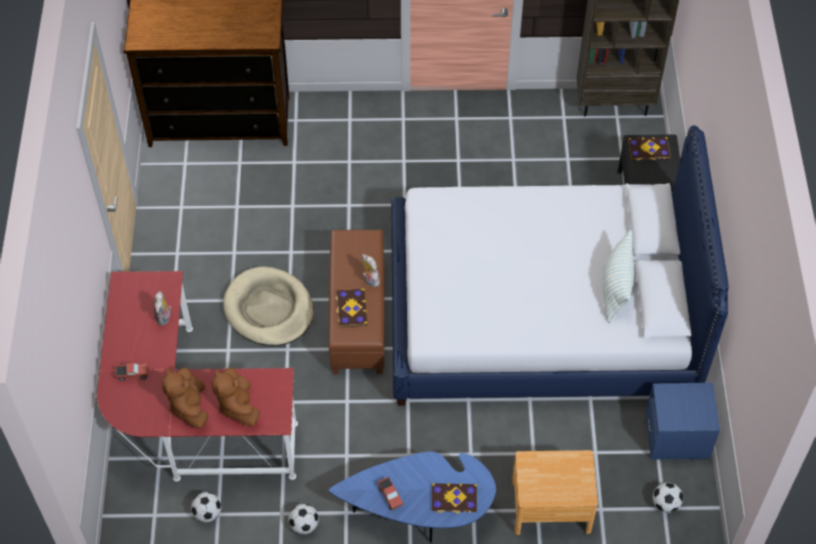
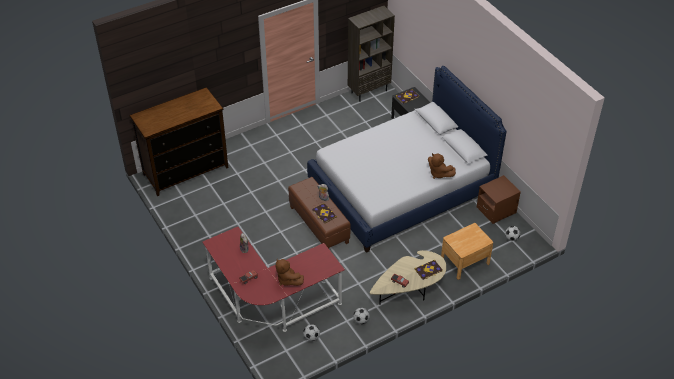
camera: 30 degrees left, 10 degrees down
(238, 406) = (310, 269): brown plush toy -> brown plush toy (439, 173)
(269, 309) = (274, 240): beige dog bed -> none
(421, 511) = (410, 290): blue coffee table -> beige coffee table
(615, 288) = (440, 151): pillow -> none
(677, 436) = (496, 210): blue nightstand -> brown nightstand

